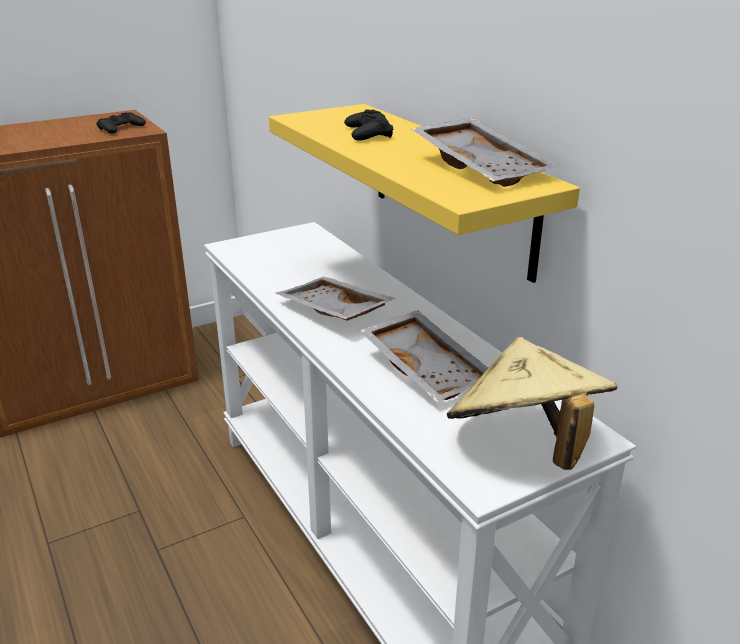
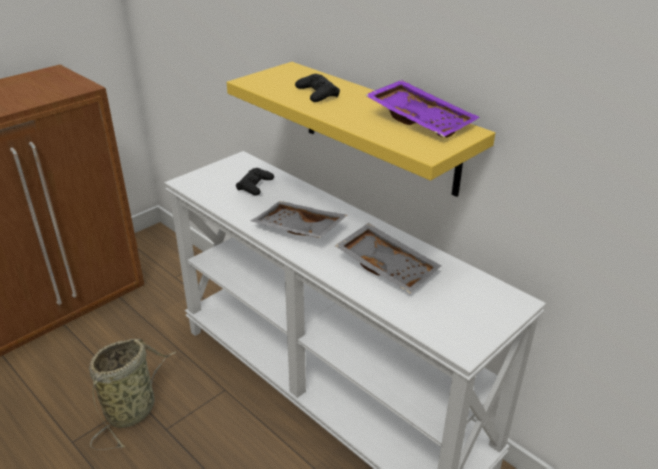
camera: 15 degrees left, 5 degrees up
(121, 128) = (61, 86): black game controller -> black game controller (255, 185)
(130, 519) = (133, 409): none -> basket
(483, 167) = (421, 120): grey tray -> purple tray
(525, 445) = (478, 314): beige hat -> none

